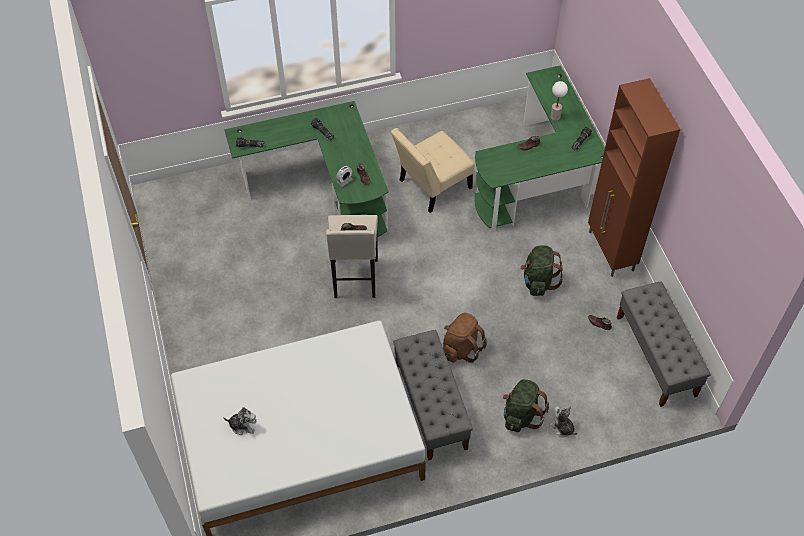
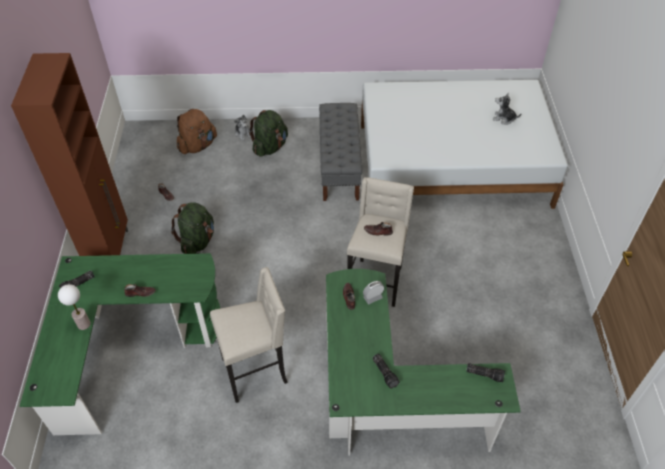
camera: 165 degrees left, 5 degrees down
(432, 186) = (256, 371): beige chair -> beige stool
(461, 348) = (296, 201): brown backpack -> brown backpack (197, 146)
(656, 356) = (138, 163): grey bench -> none

